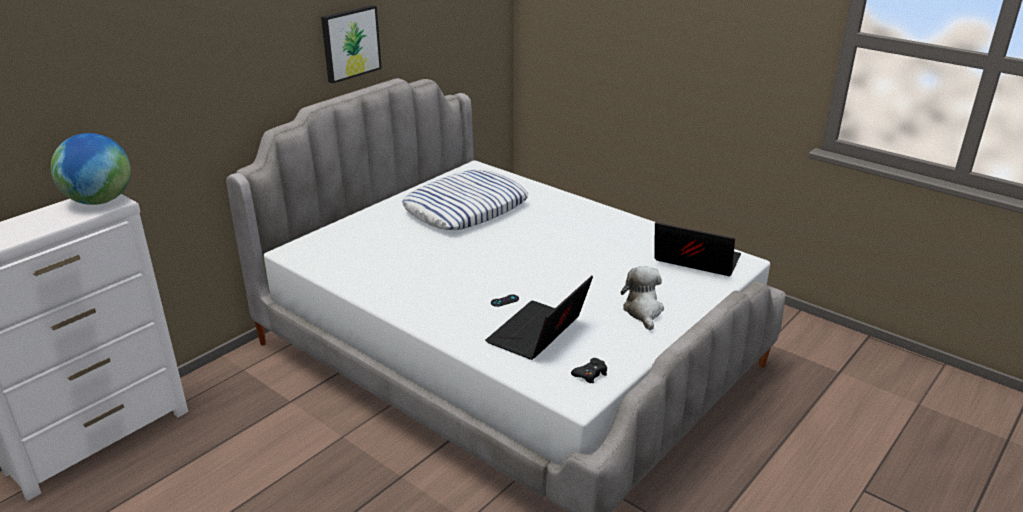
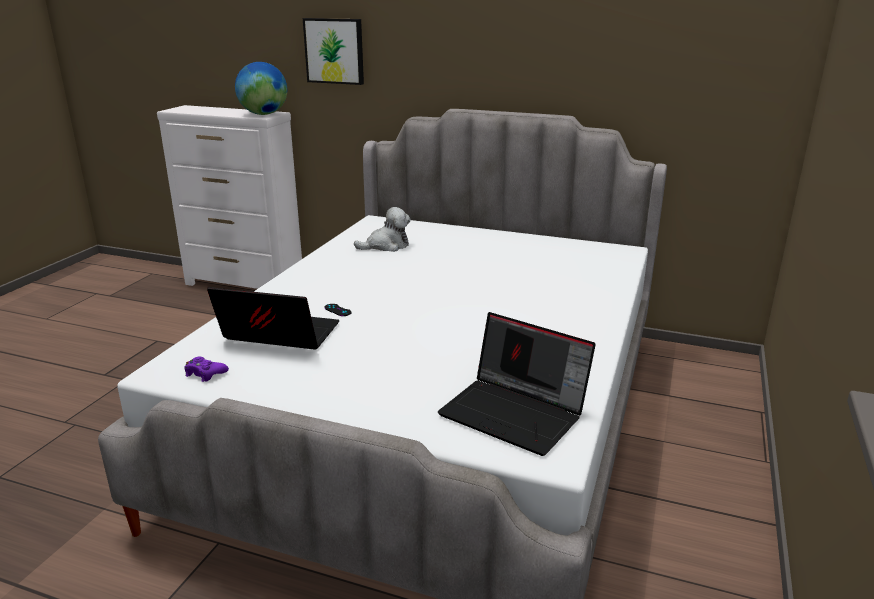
camera: 70 degrees right, 5 degrees down
(350, 43) = (527, 63): picture -> picture (335, 51)
(466, 208) = (521, 262): pillow -> none
(590, 374) = (205, 373): black game controller -> purple game controller
(643, 311) = (352, 389): plush toy -> plush toy (386, 246)
(694, 261) = (515, 413): laptop -> laptop turned 120 degrees clockwise

